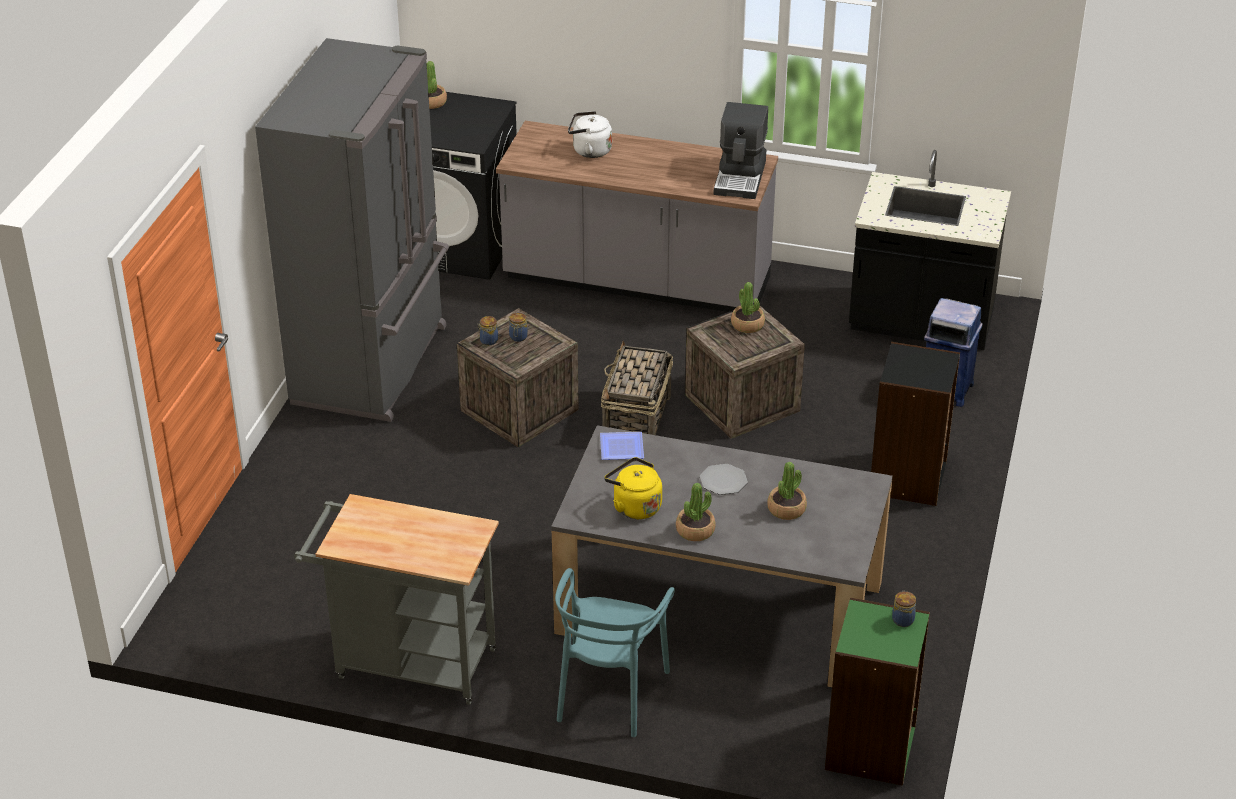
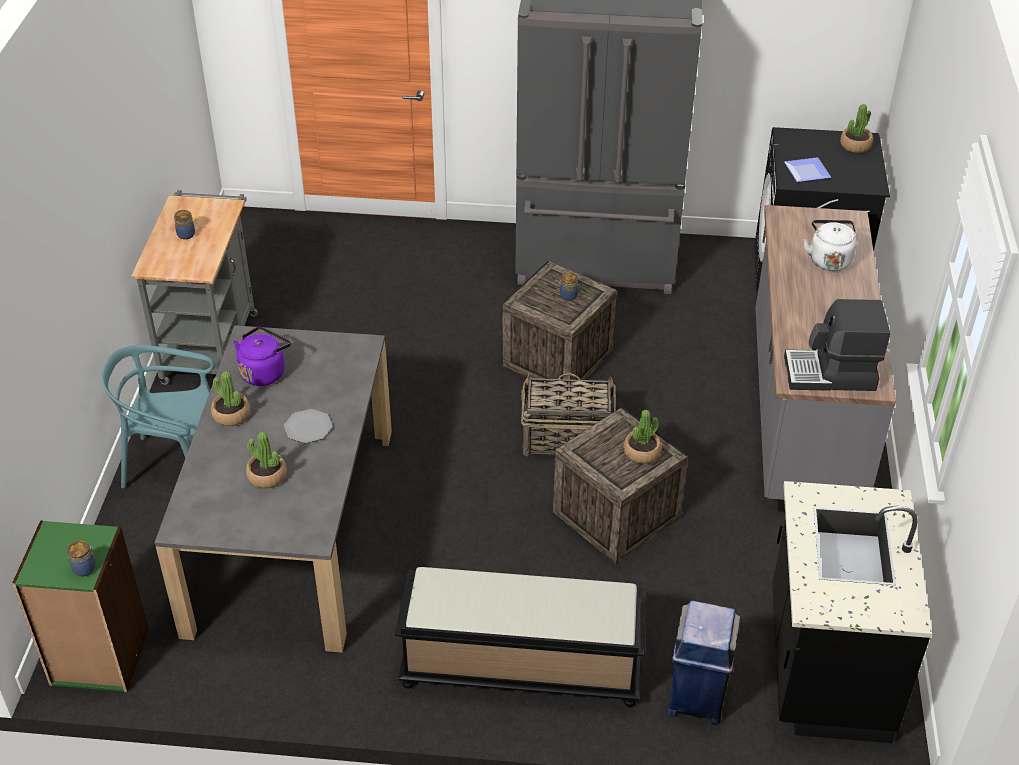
camera: 80 degrees right, 5 degrees up
(488, 341) = (556, 278): jar -> jar (185, 234)
(620, 447) = (352, 353): plate -> plate (807, 171)
(634, 506) = (264, 372): yellow kettle -> purple kettle
(909, 478) = (519, 668): black bookcase -> black bench

